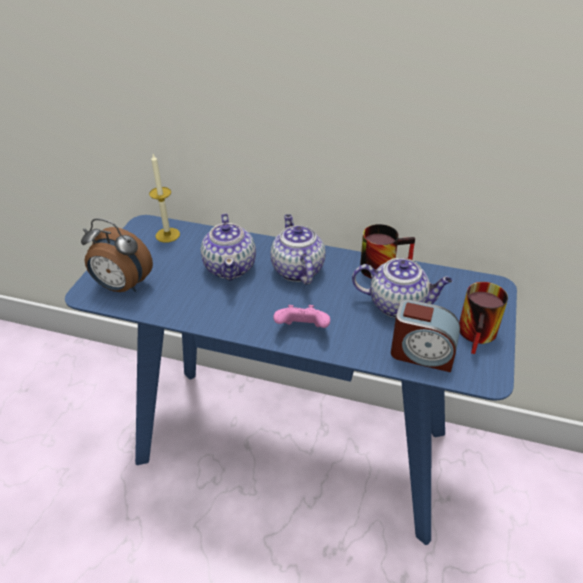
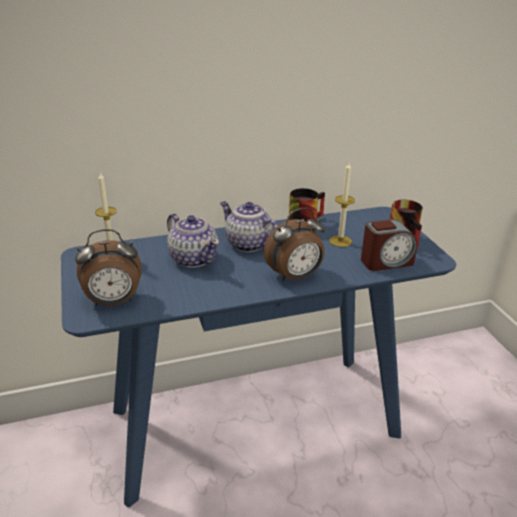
camera: 35 degrees left, 10 degrees down
(302, 329) = (295, 277): pink game controller -> alarm clock
(398, 305) = (340, 241): teapot -> candle

